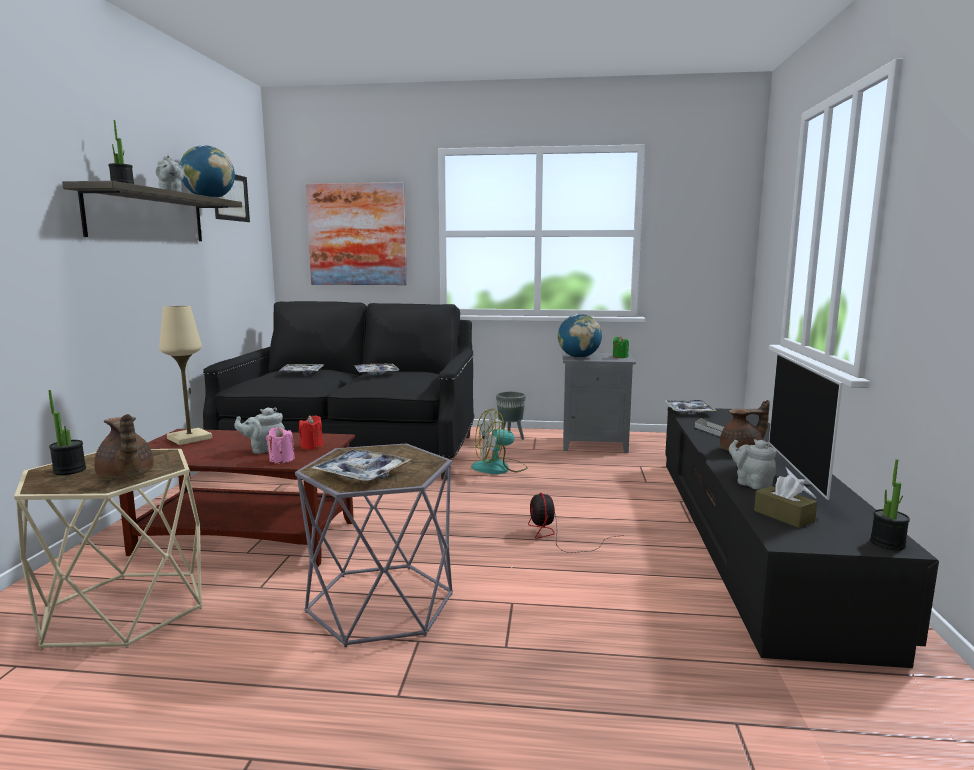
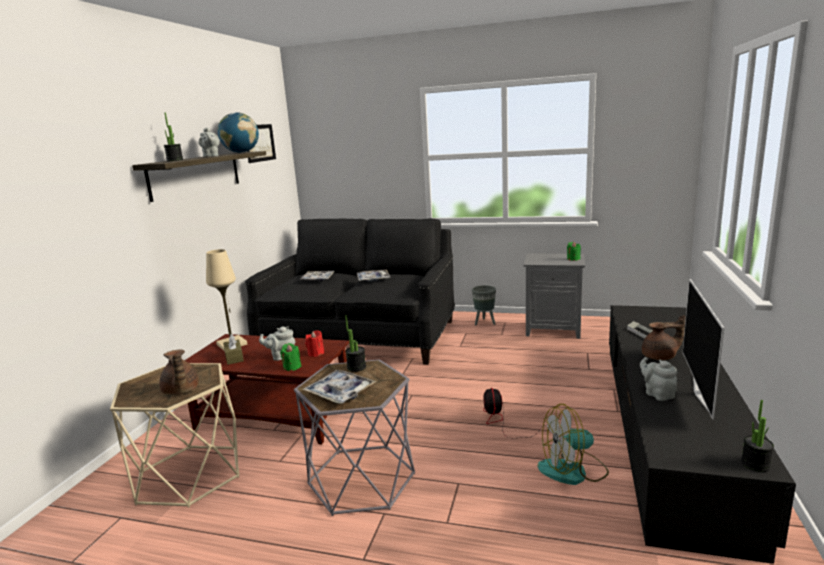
camera: 10 degrees right, 5 degrees up
(69, 470) = (146, 385): potted plant -> potted plant (356, 367)
(281, 460) = (292, 367): pink candle -> green candle
(357, 234) = (359, 161): picture -> none
(499, 468) = (470, 353): fan -> fan (573, 470)
(579, 357) = (538, 260): globe -> none
(689, 411) = (627, 310): tray -> none
(783, 516) = (674, 431): brown tissue box -> brown tissue box (234, 357)

